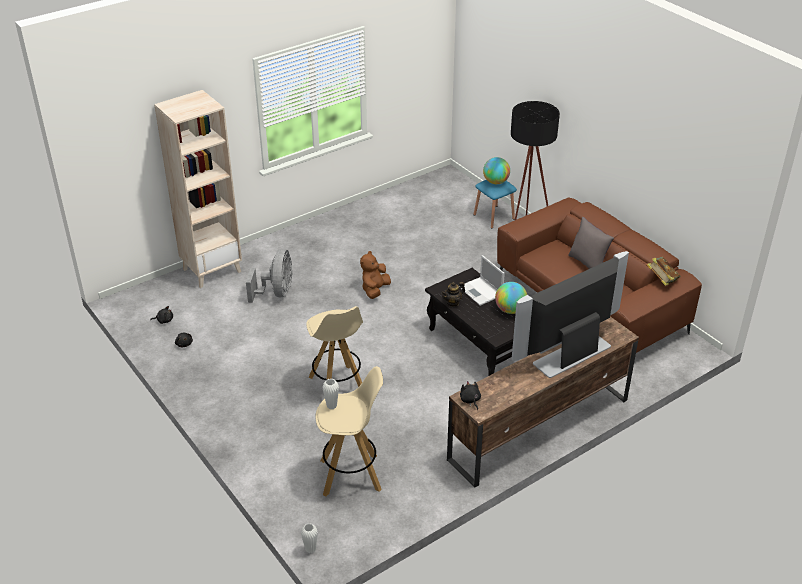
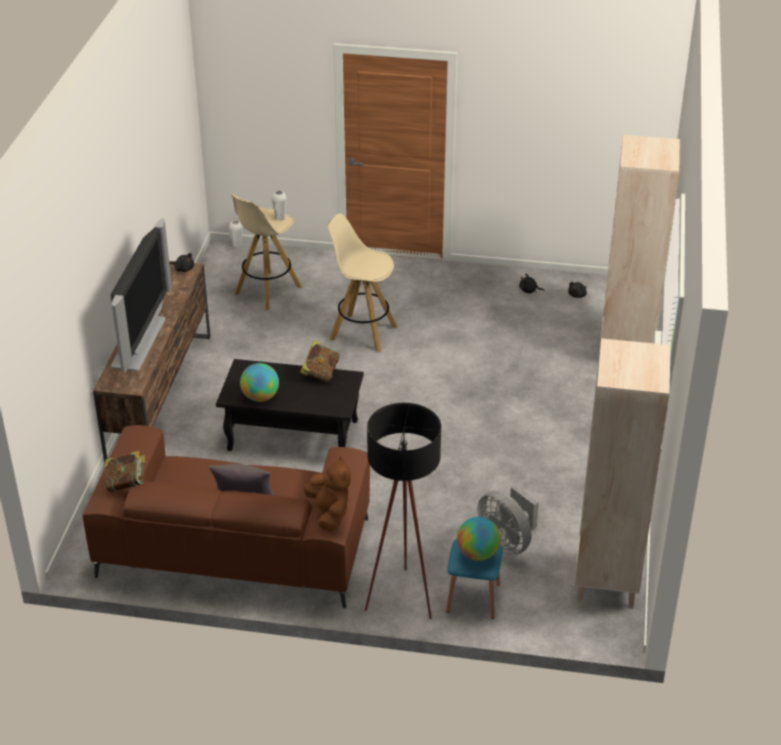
camera: 135 degrees right, 0 degrees up
(276, 293) = (537, 368): grey fan -> grey fan (507, 541)
(375, 290) = (460, 425): brown plush toy -> brown plush toy (329, 513)
(422, 190) = (607, 580): none -> beige bookcase
(452, 303) = (320, 373): teapot -> book
(481, 292) = (308, 398): laptop -> none

